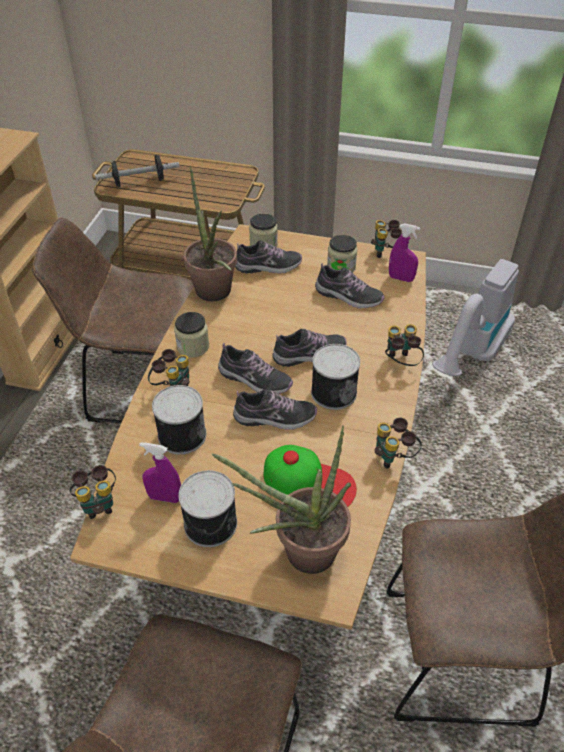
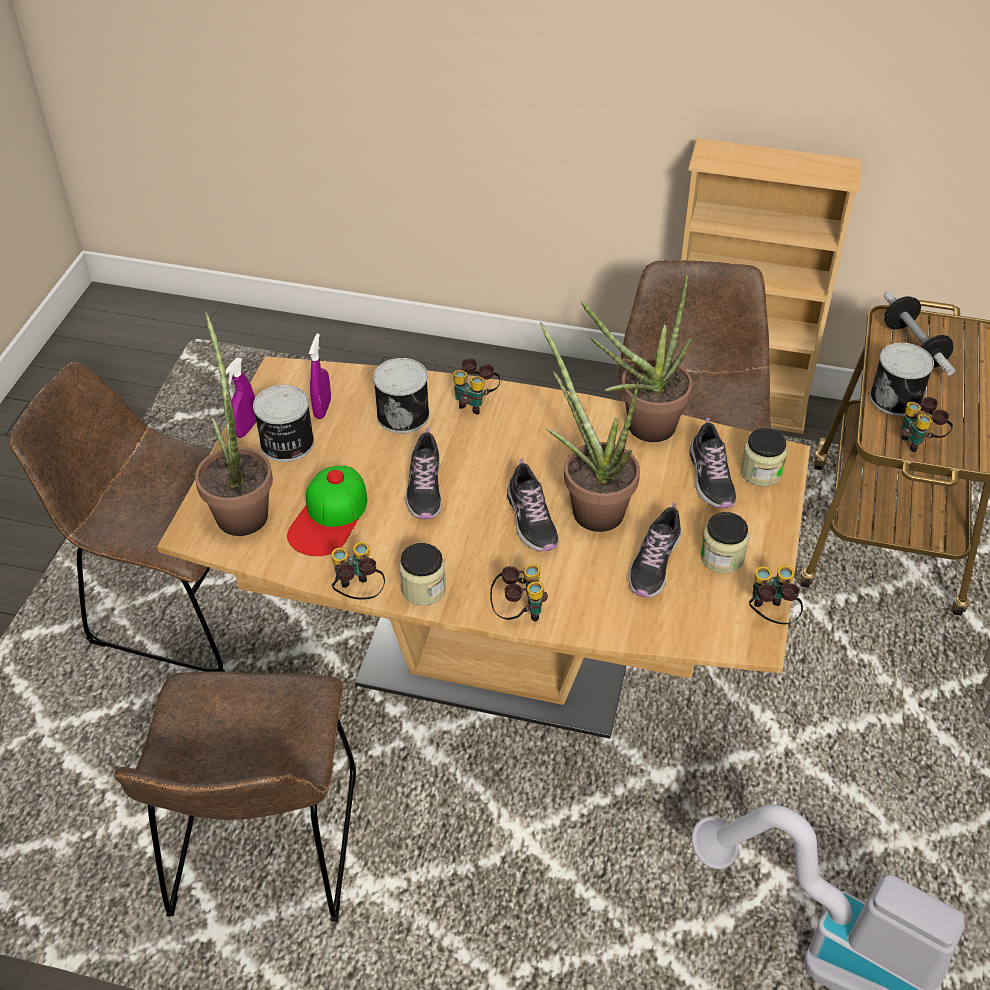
camera: 90 degrees right, 0 degrees up
(98, 503) = (321, 365): binoculars -> binoculars (920, 441)
(193, 347) = (542, 414): jar -> jar (423, 589)
(254, 379) = (486, 470): shoe -> none
(295, 324) = (589, 506): none -> potted plant
(333, 391) = (466, 541): can -> can (896, 398)
(401, 278) = (705, 628): purple spray bottle -> purple spray bottle (246, 428)

